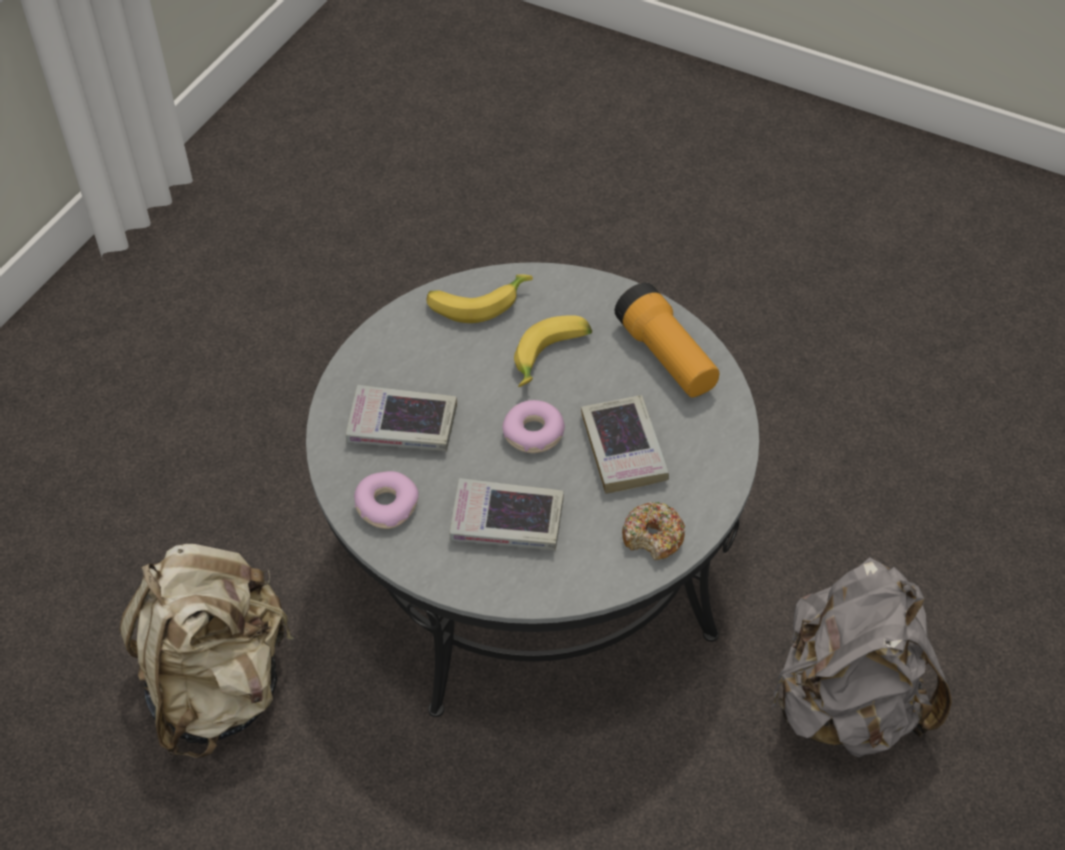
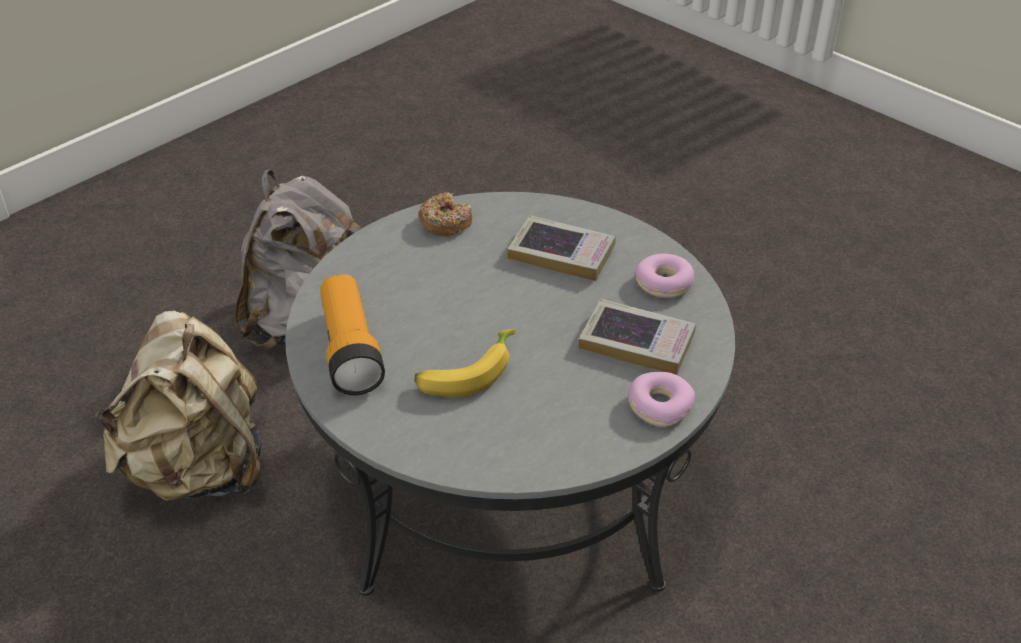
camera: 165 degrees left, 10 degrees down
(219, 686) = (814, 434): beige backpack -> beige backpack (198, 469)
(477, 302) = (523, 449): banana -> none
(533, 433) = (512, 311): donut -> donut (659, 406)
(624, 449) = (436, 284): book -> none

